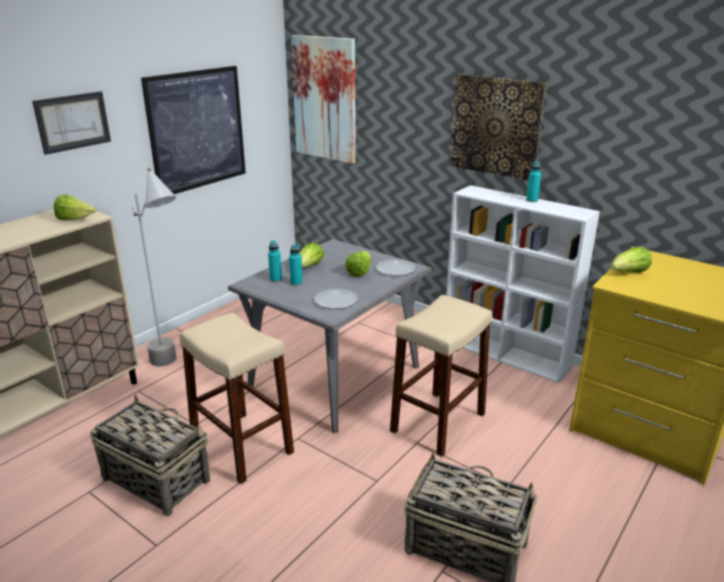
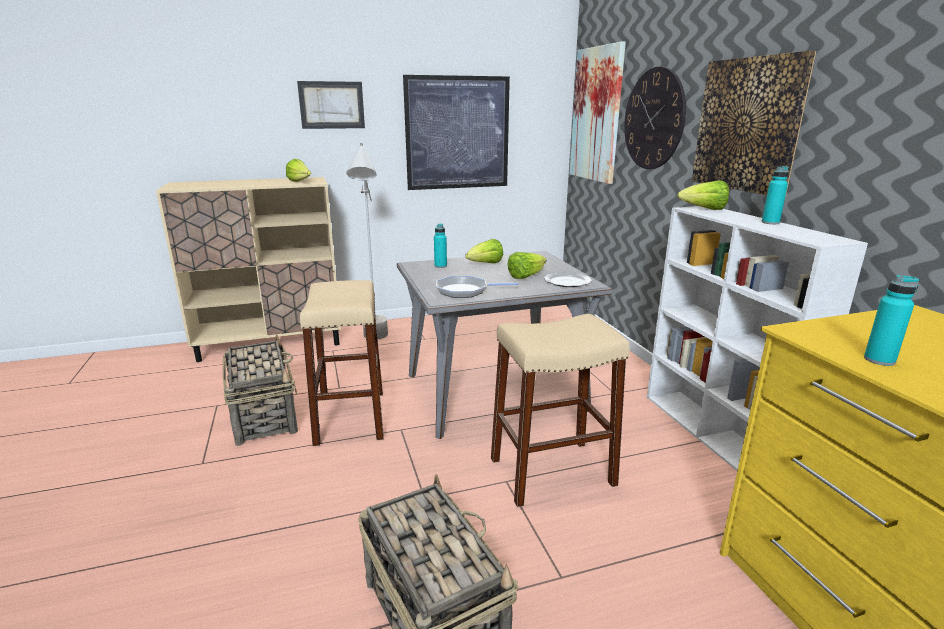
camera: 35 degrees right, 5 degrees down
(296, 283) = (453, 272): turquoise bottle -> turquoise bottle (879, 360)
(336, 300) = (465, 291): plate -> frying pan
(399, 111) = (654, 119): none -> wall clock
(628, 273) = (853, 327): lettuce -> lettuce (704, 209)

